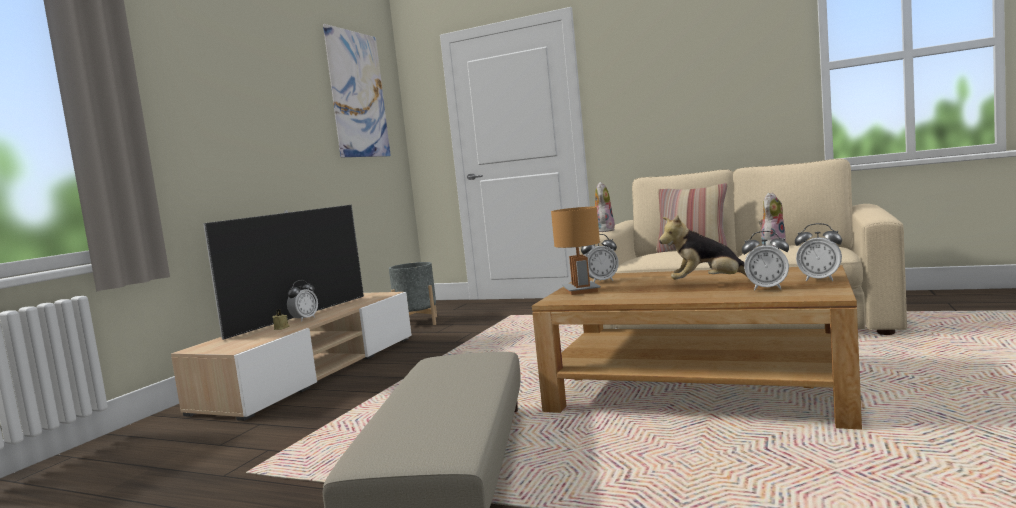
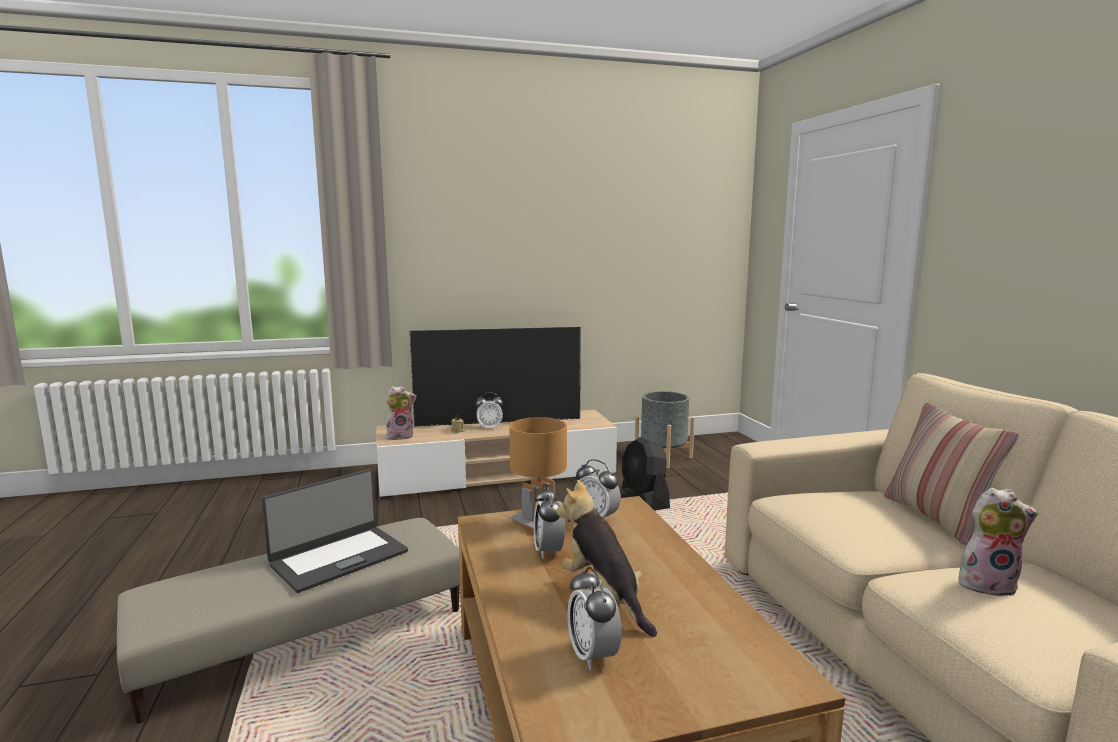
camera: 50 degrees right, 5 degrees up
(358, 94) = (673, 199): picture -> none
(452, 382) = (338, 558): none -> laptop
(466, 337) = (644, 499): none -> black fan
(604, 231) = (801, 439): plush toy -> plush toy (400, 436)
(819, 280) = (684, 695): alarm clock -> alarm clock (548, 551)

